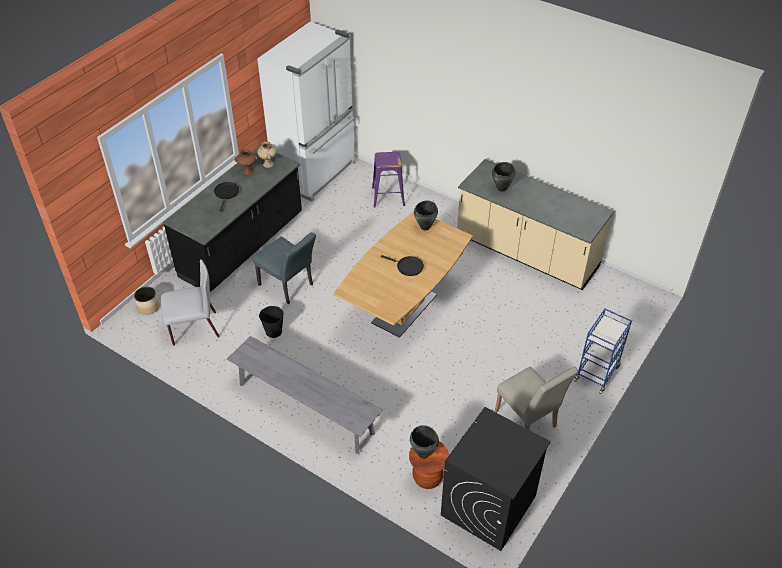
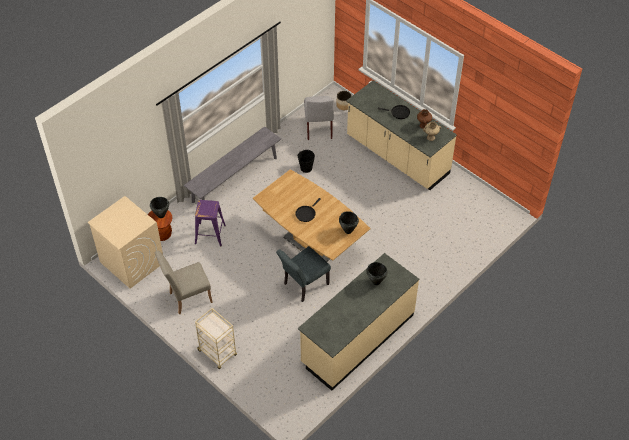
camera: 100 degrees right, 5 degrees up
(243, 246) = (397, 156): black counter -> beige counter
(289, 286) = (348, 179): grey chair -> grey chair (303, 285)
(316, 173) = (481, 207): white fridge -> none
(388, 196) = (446, 253): purple stool -> purple stool (210, 234)
(488, 506) = (131, 262): black washing machine -> beige washing machine
(597, 373) = (218, 353): blue cart -> beige cart

